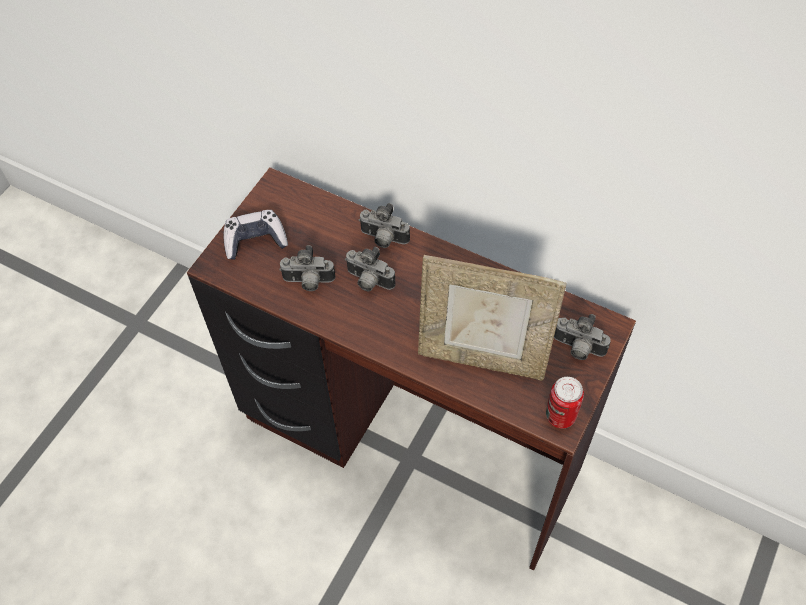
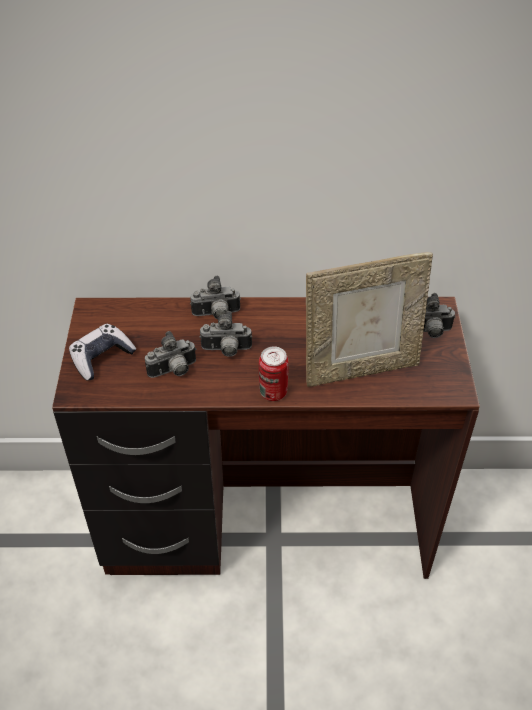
camera: 30 degrees left, 10 degrees down
(560, 416) = (450, 384): can -> can (273, 392)

